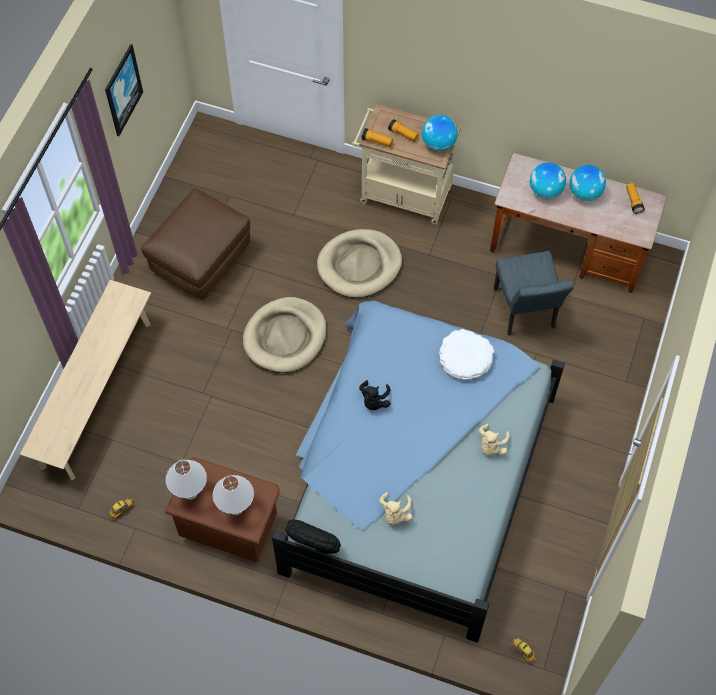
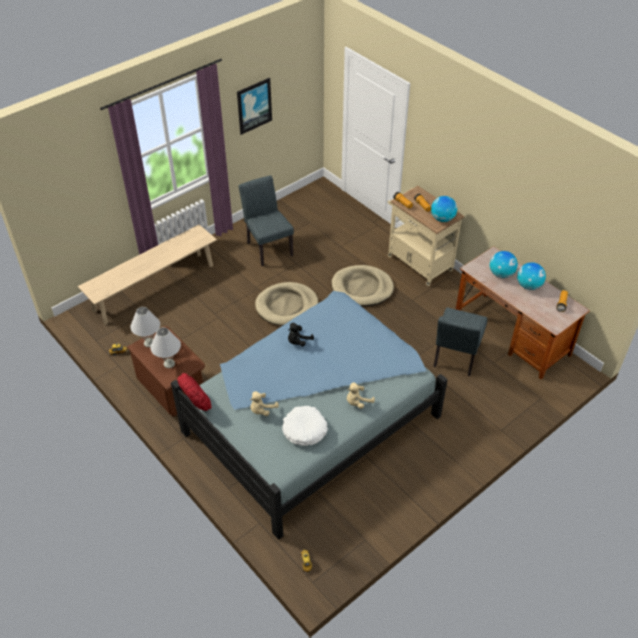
camera: 30 degrees right, 15 degrees down
(201, 259) = (268, 247): brown ottoman -> grey chair
(313, 546) = (196, 404): black pillow -> red pillow
(464, 359) = (376, 344): white pillow -> white pillow (304, 430)

